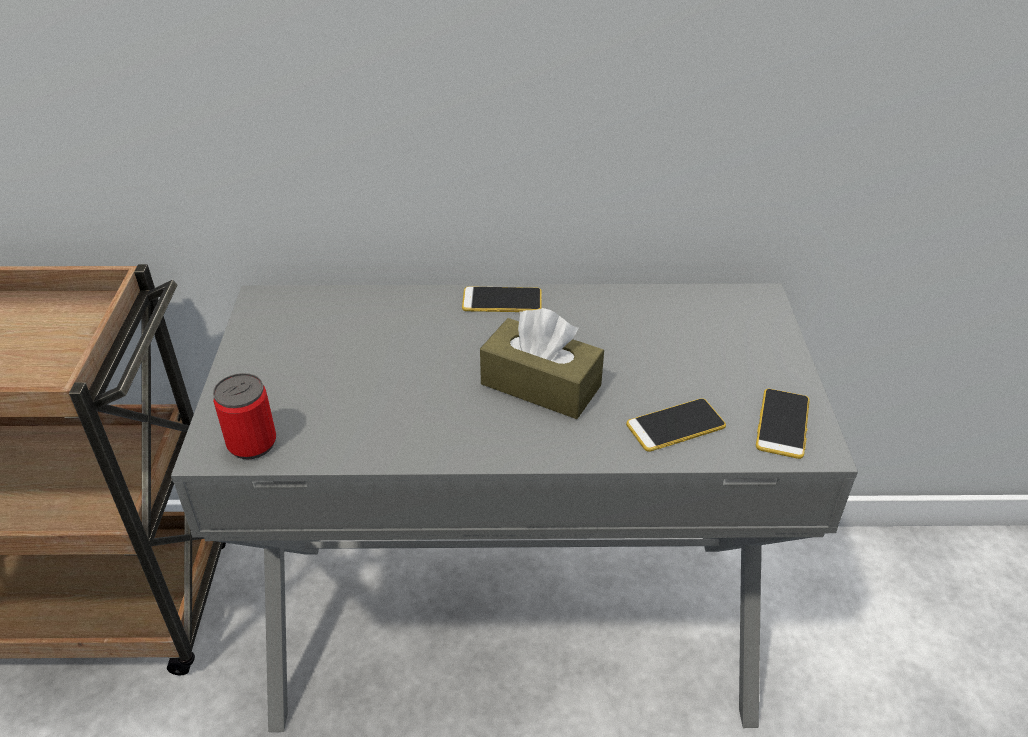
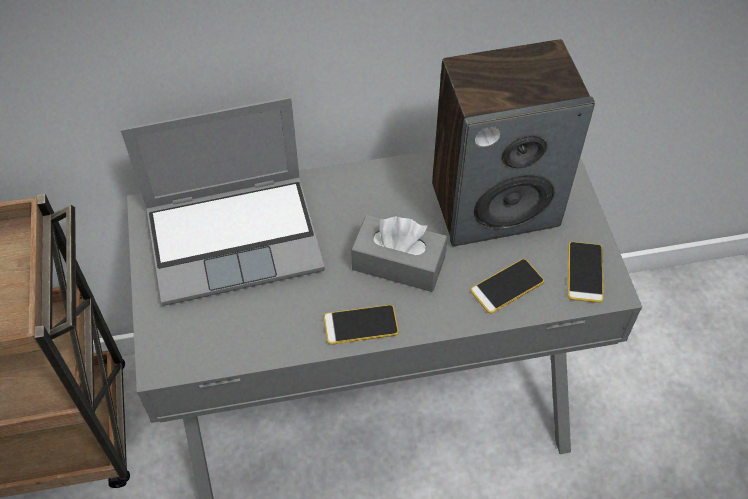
camera: 10 degrees left, 15 degrees up
(252, 443) = (190, 353): can -> none
(351, 337) = (236, 238): none -> laptop
(502, 301) = (349, 182): phone -> phone (361, 325)
(540, 385) = (398, 263): brown tissue box -> grey tissue box
(676, 341) = (495, 204): none -> speaker

